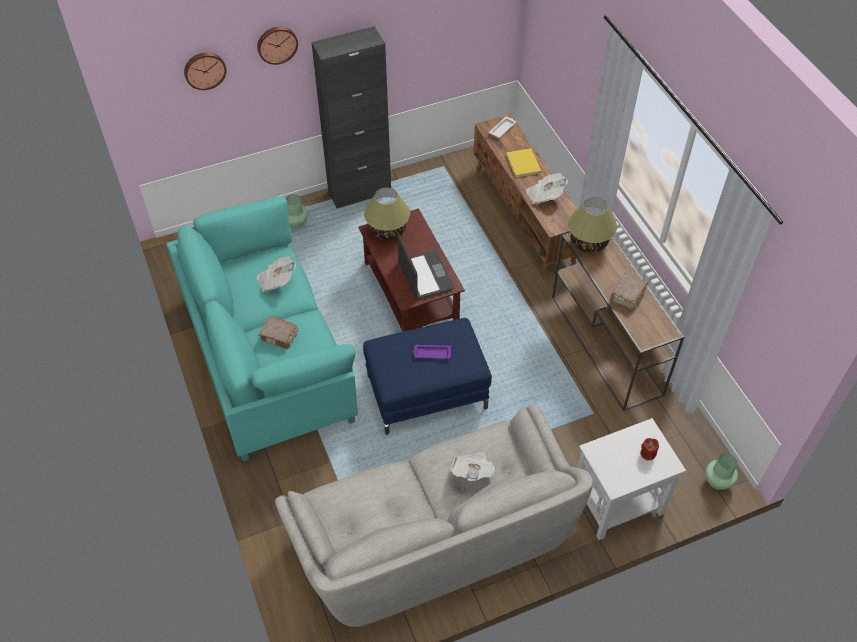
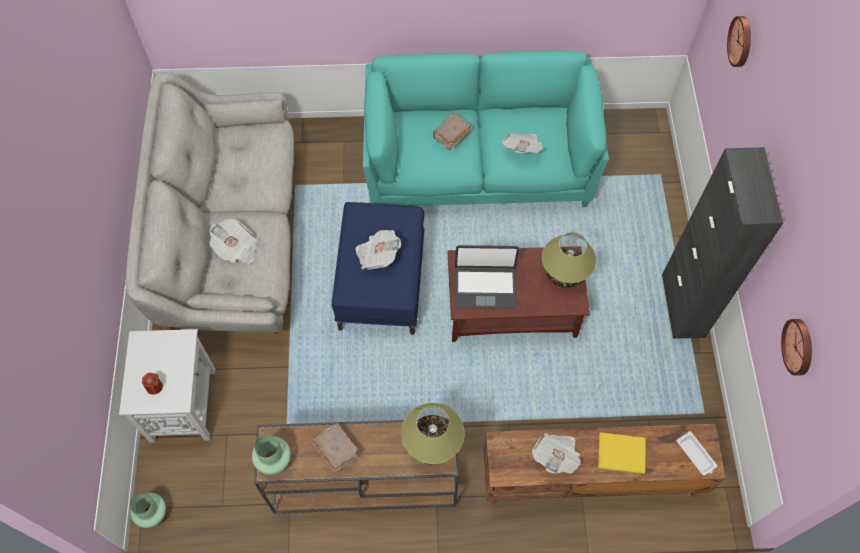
camera: 110 degrees right, 10 degrees up
(276, 44) = (763, 108): wall clock -> wall clock (799, 347)
(296, 223) = (649, 230): green vase -> green vase (273, 460)
(431, 353) = (377, 255): purple tray -> newspaper

